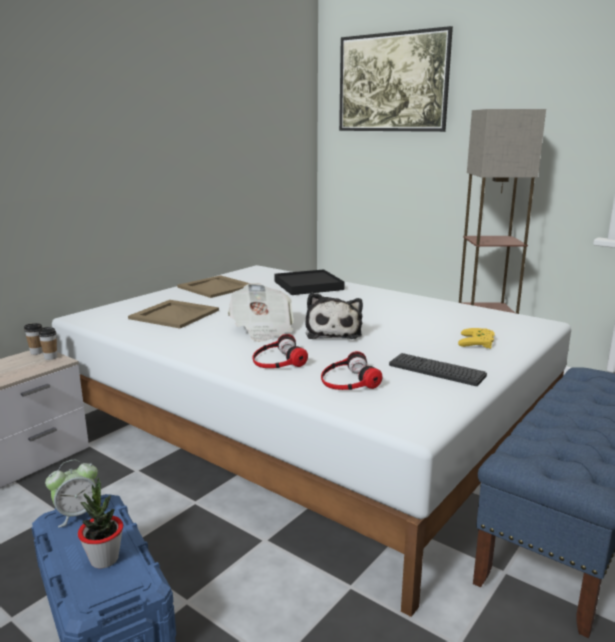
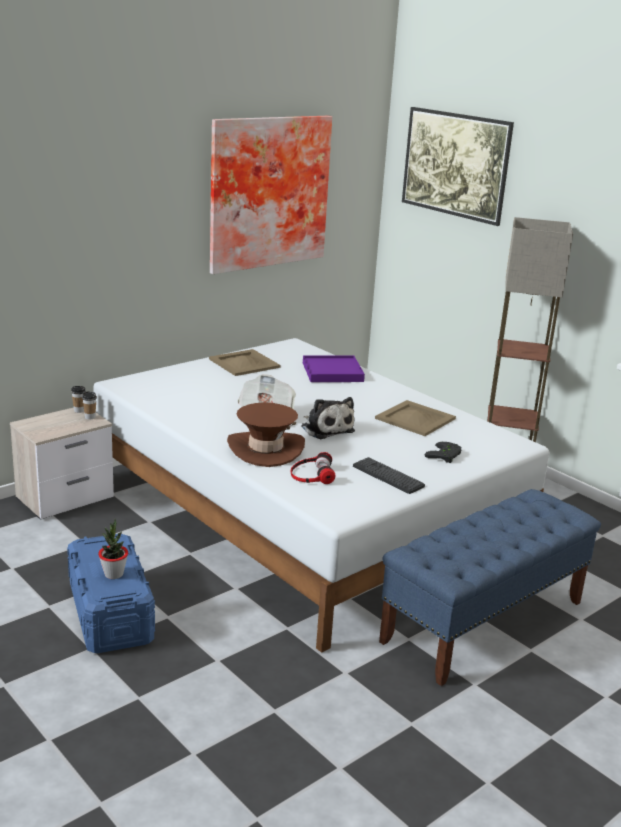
camera: 10 degrees right, 5 degrees up
(77, 514) = (99, 543): alarm clock -> none
(174, 314) = (197, 391): beige tray -> beige tray (415, 418)
(218, 114) = (267, 192): none -> picture
(277, 360) = (265, 449): headphones -> brown hat
(308, 285) = (332, 372): black tray -> purple tray
(333, 332) = (326, 428): plush toy -> plush toy turned 45 degrees counterclockwise
(479, 342) = (446, 455): yellow game controller -> black game controller

